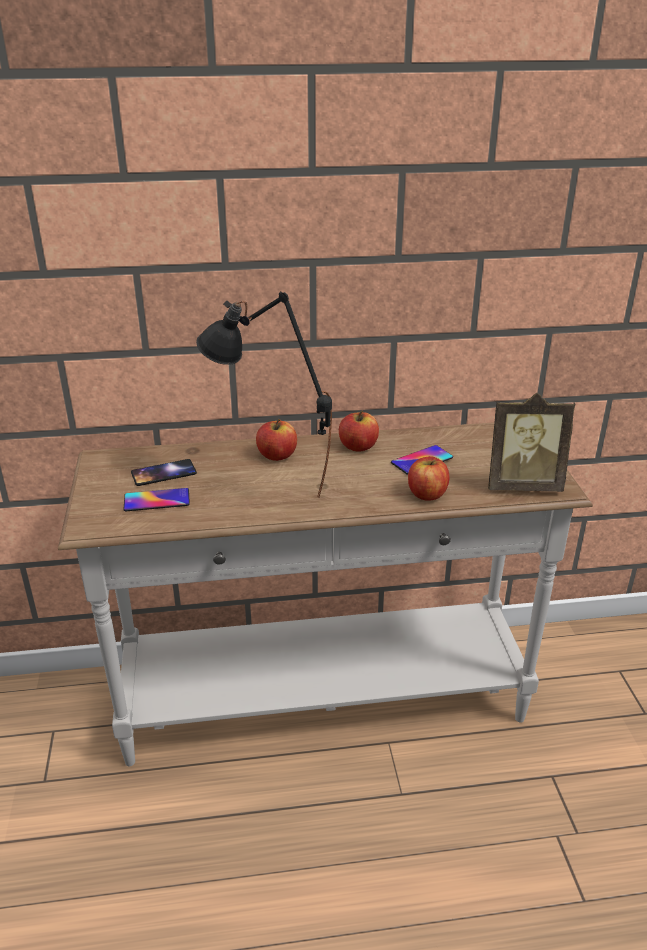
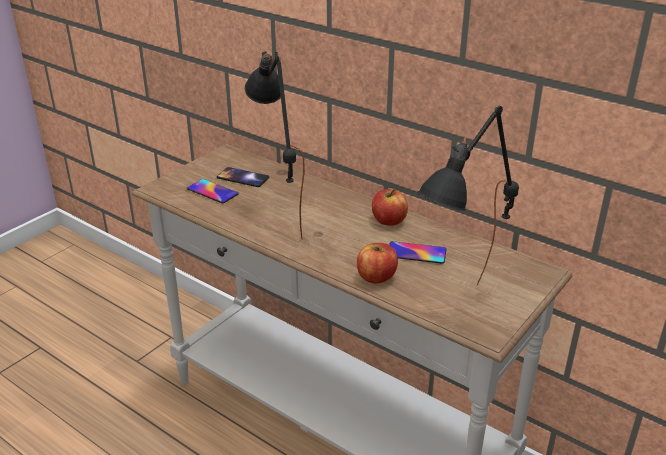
camera: 45 degrees right, 0 degrees up
(277, 455) = (325, 200): apple -> none
(522, 485) = (461, 311): picture frame -> black table lamp

